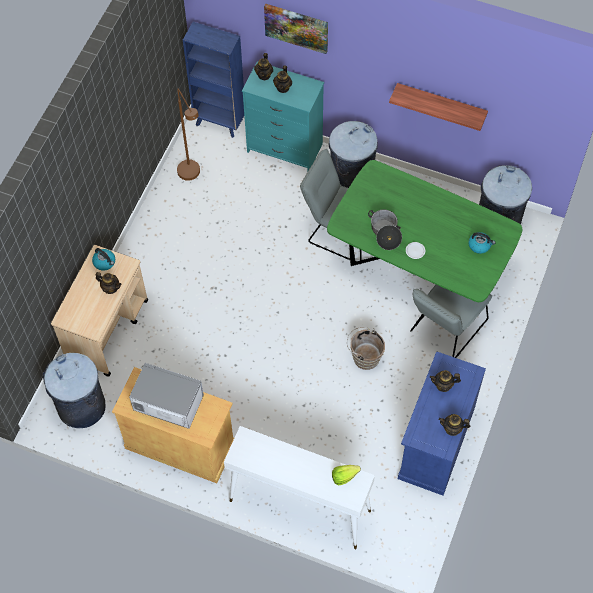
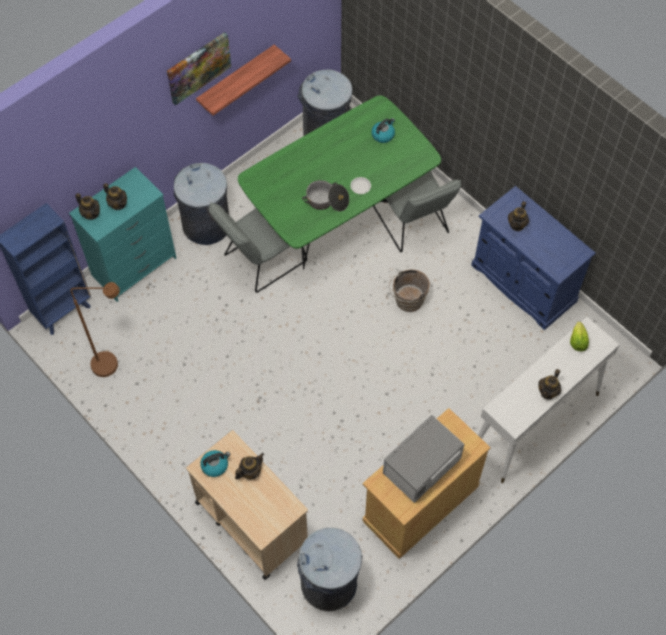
camera: 65 degrees left, 0 degrees up
(296, 27) = (94, 137): picture -> picture (198, 67)
(452, 429) = (564, 237): teapot -> teapot (548, 392)

